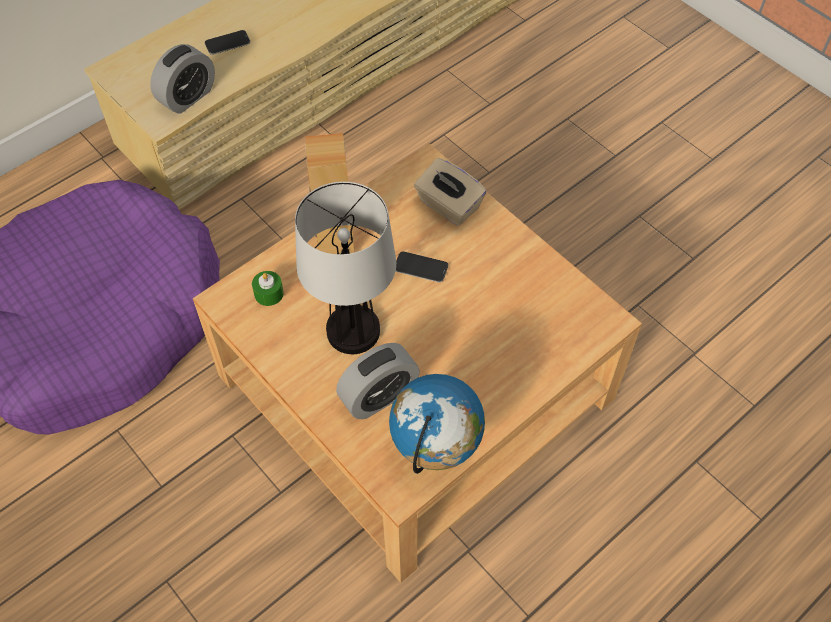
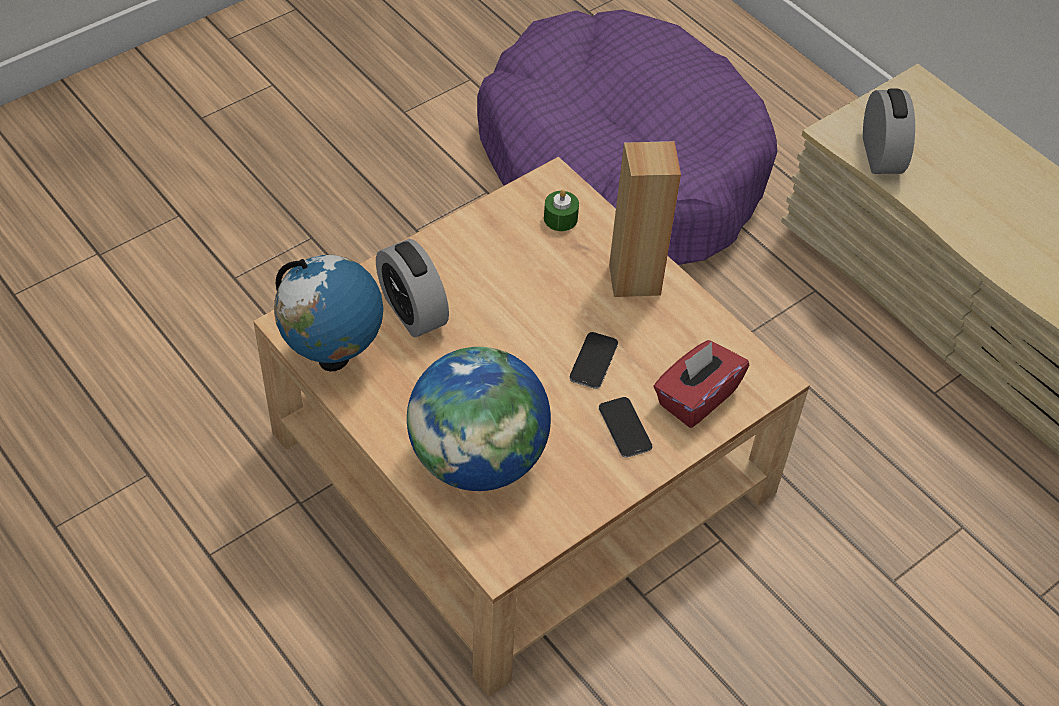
camera: 90 degrees right, 5 degrees down
(187, 97) = (881, 155): alarm clock -> alarm clock turned 135 degrees counterclockwise
(227, 43) = (986, 190): phone -> phone (625, 428)
(352, 330) = (503, 291): table lamp -> none
(448, 206) = (696, 397): beige tissue box -> red tissue box
(524, 339) = (478, 459): none -> globe

